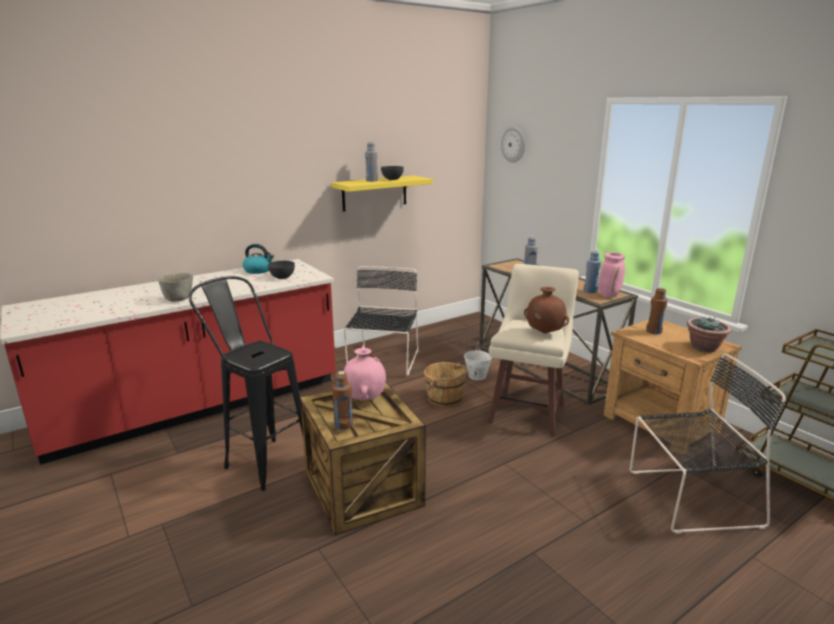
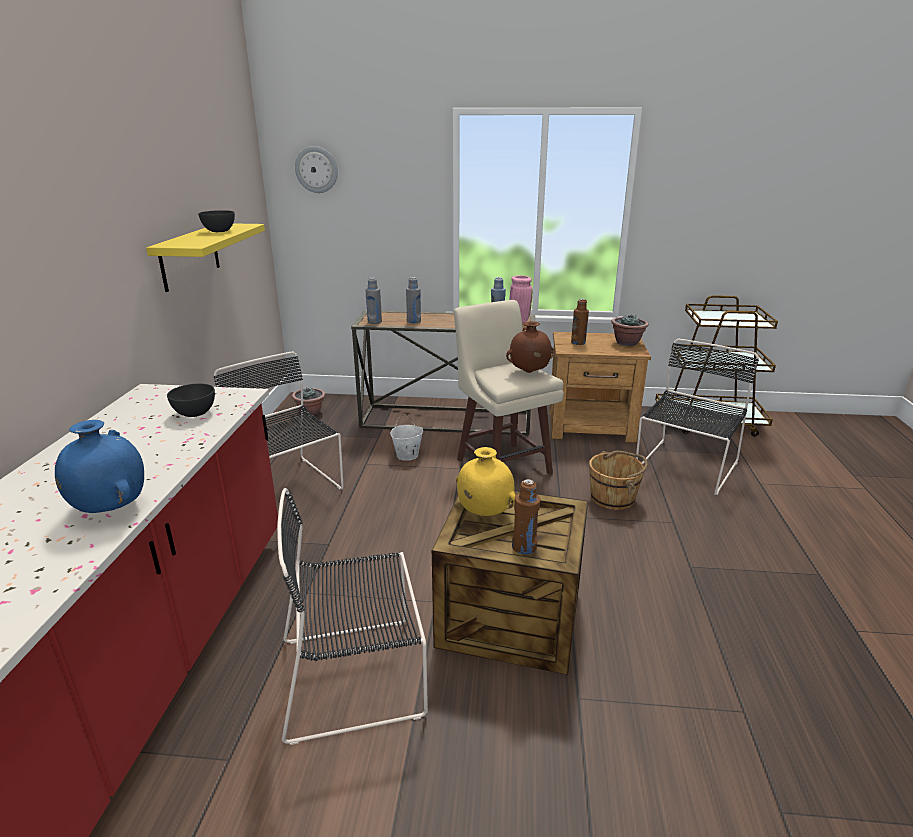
camera: 50 degrees left, 5 degrees up
(178, 299) = (111, 509): grey bowl -> blue vase
(258, 270) = (125, 418): kettle -> none
(260, 459) = (357, 675): black stool -> black chair
(365, 399) = (484, 513): pink vase -> yellow vase
(372, 180) = (200, 237): grey bottle -> grey bottle (374, 322)
(445, 399) = (420, 491): brown bucket -> brown bucket (613, 498)
(468, 327) = (310, 412): none -> potted plant

